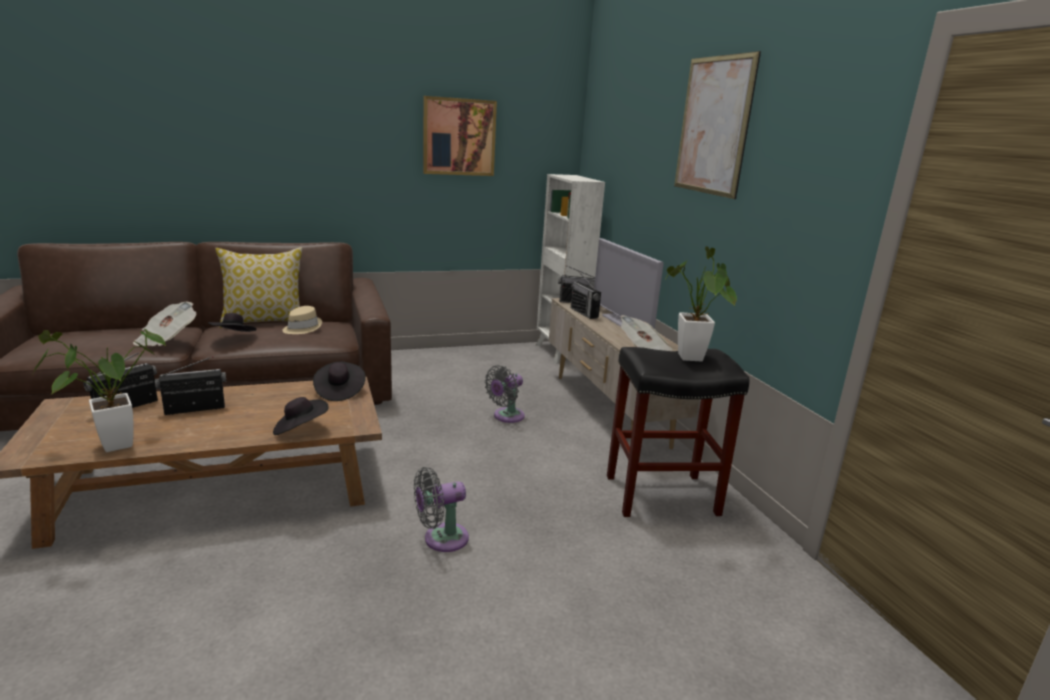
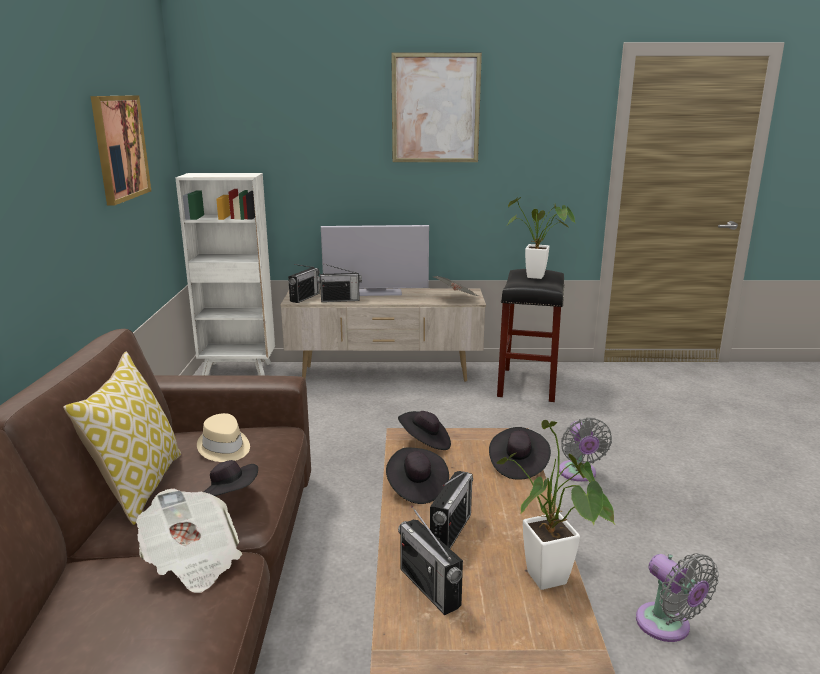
camera: 70 degrees left, 0 degrees up
(195, 409) = (451, 531): radio -> radio turned 150 degrees counterclockwise
(262, 394) = (416, 487): none -> black hat
(506, 416) = (374, 418): grey fan -> grey fan (667, 627)

